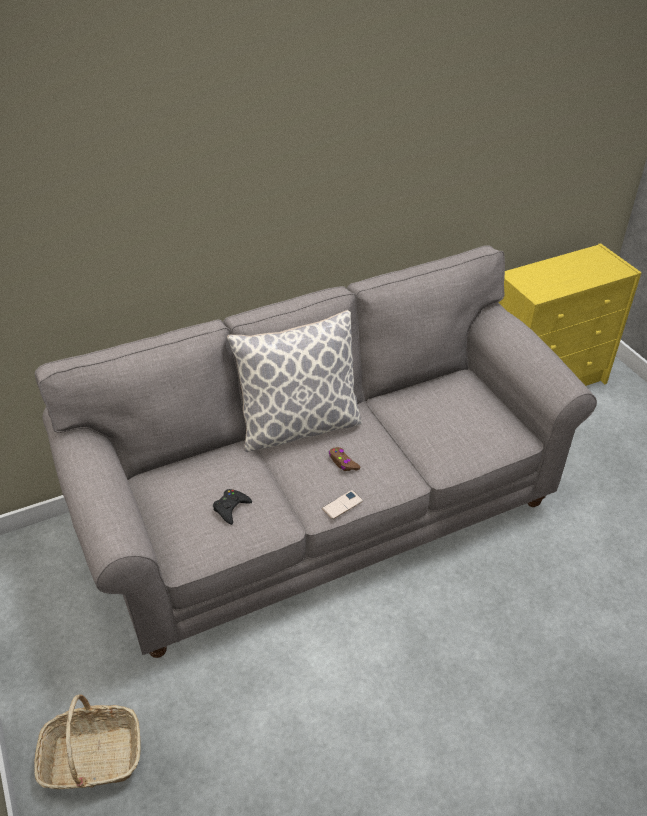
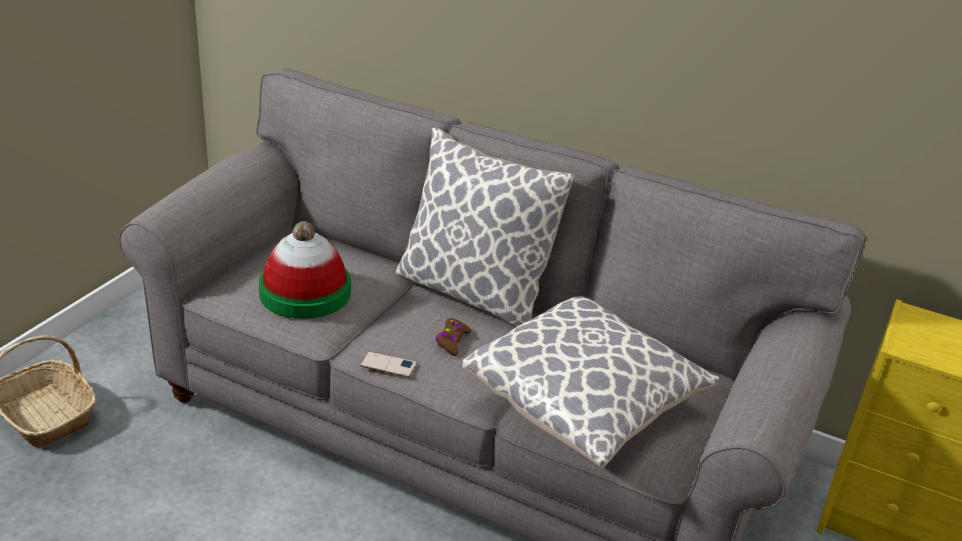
camera: 50 degrees right, 10 degrees down
(231, 508) = (305, 292): black game controller -> hat
(451, 437) = (585, 404): none -> pillow

